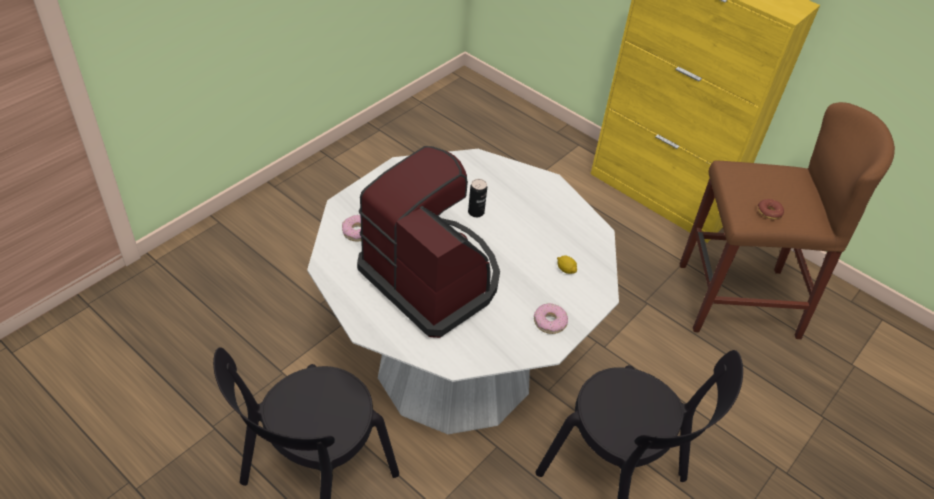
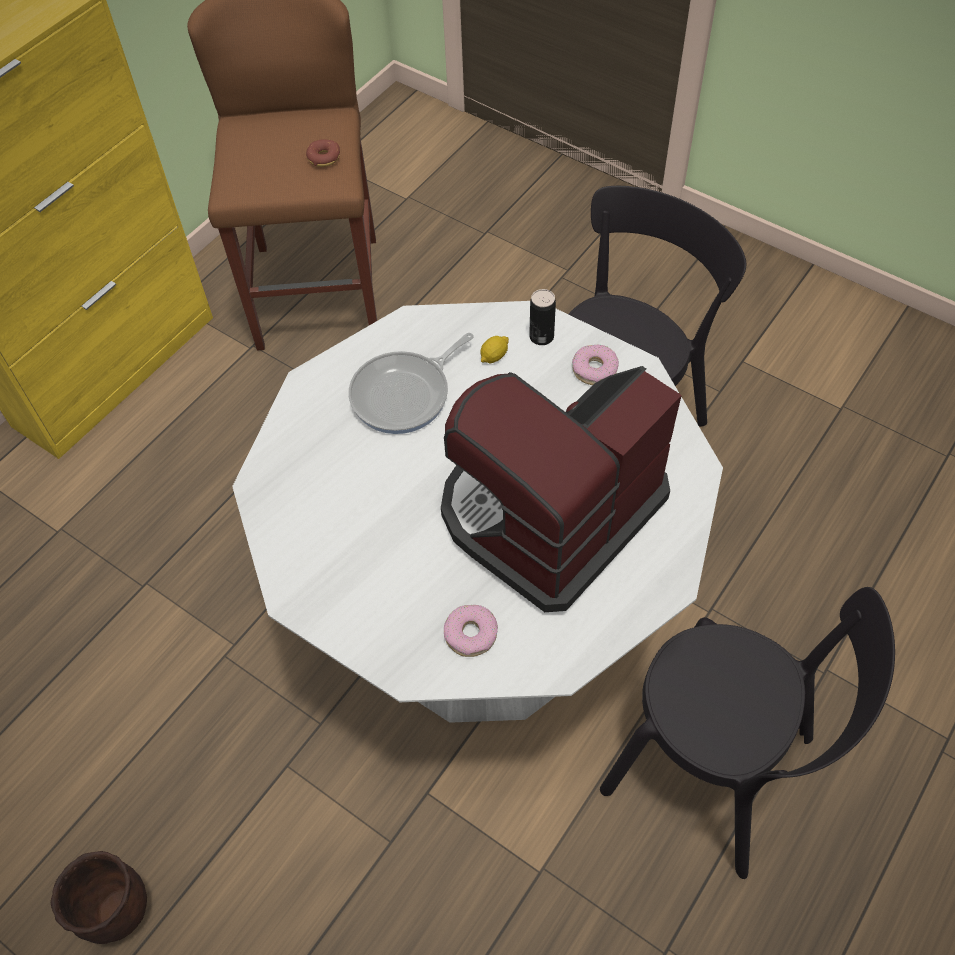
camera: 90 degrees left, 10 degrees up
(318, 198) = (120, 911): none -> brown planter
(476, 212) = (394, 472): can -> can (541, 337)
(536, 223) = (405, 394): none -> frying pan

